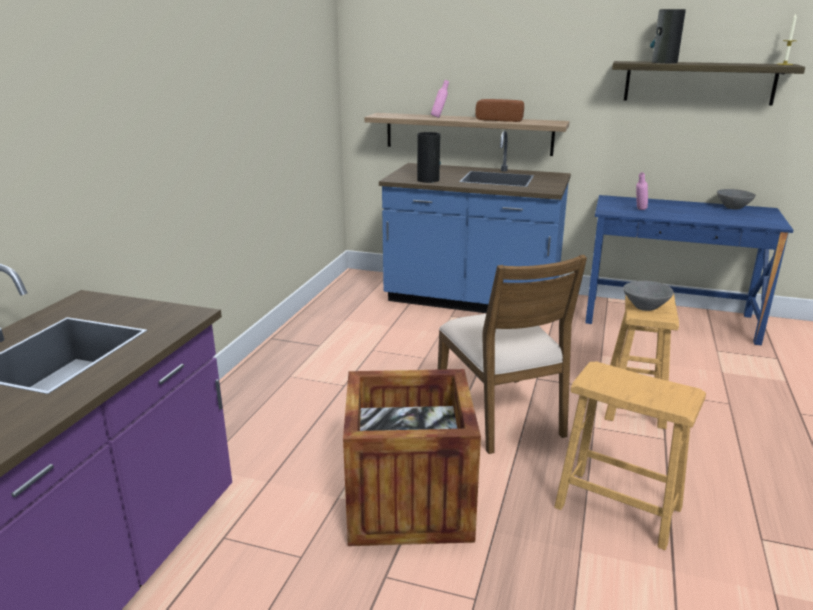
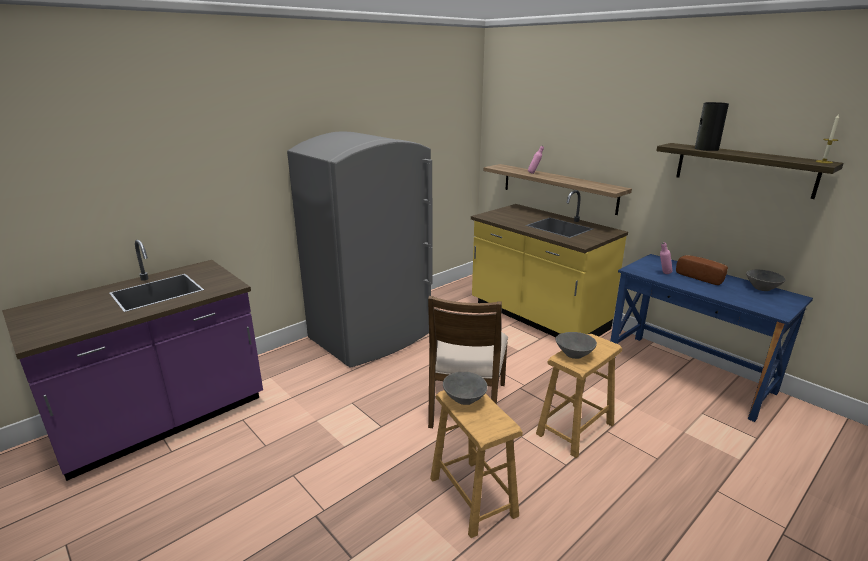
camera: 30 degrees right, 0 degrees up
(296, 373) = (371, 337): none -> grey fridge
(409, 501) = (350, 438): crate -> none
(428, 180) = (505, 220): vase -> none
(471, 300) = (537, 317): blue counter -> yellow counter
(500, 120) = (576, 181): bread -> bread (701, 277)
(612, 381) = (464, 400): none -> grey bowl

